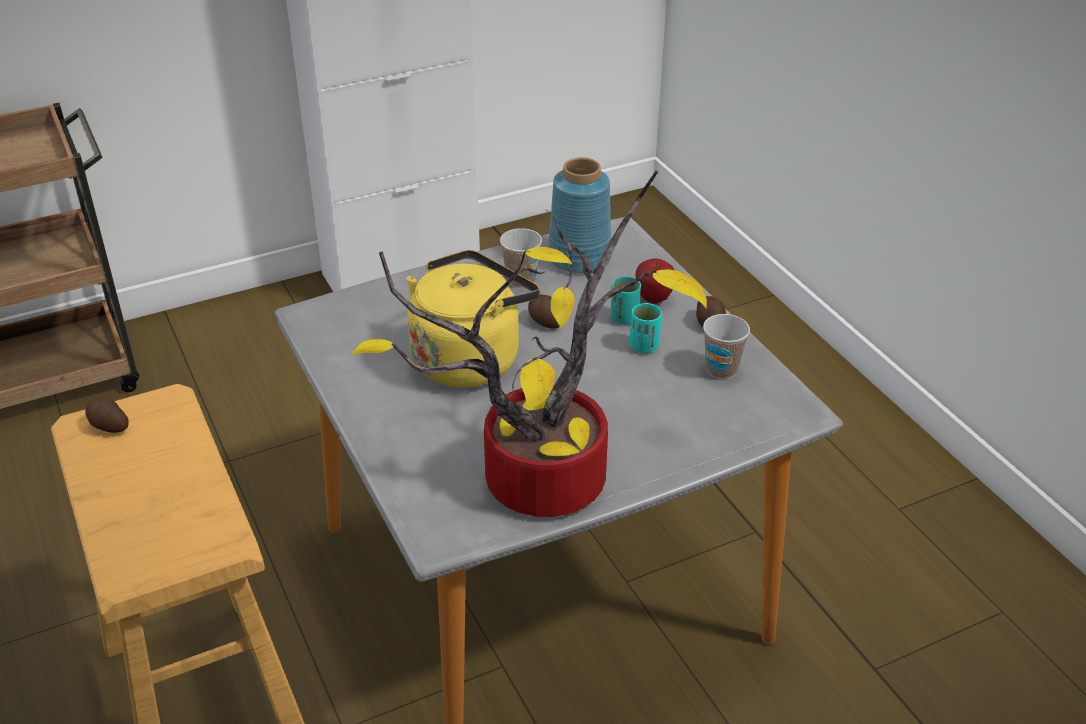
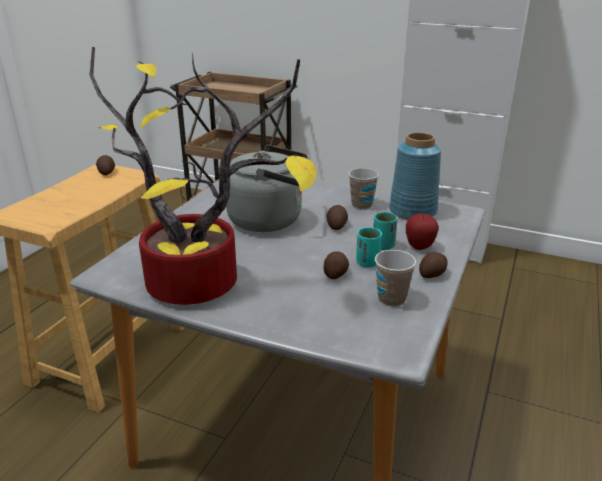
camera: 50 degrees right, 10 degrees down
(470, 358) = (270, 220): yellow kettle -> grey kettle
(640, 376) = (336, 273): none -> potato

